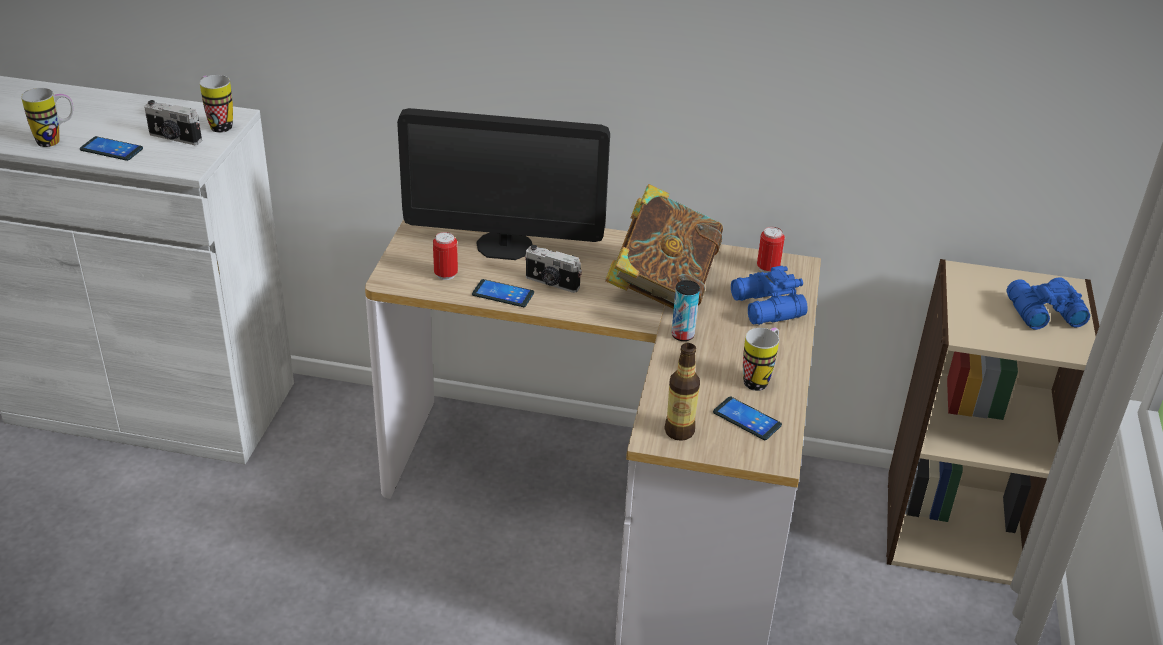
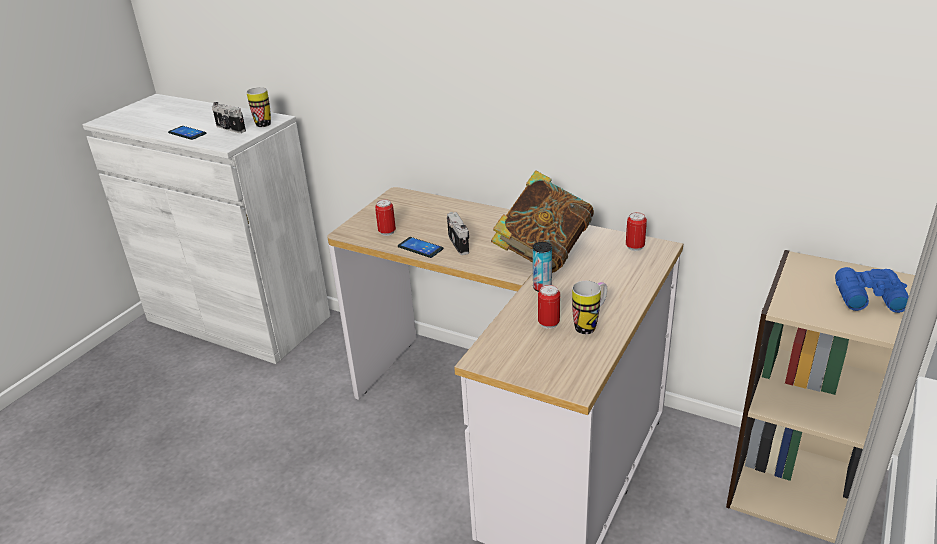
camera: 20 degrees right, 5 degrees down
(56, 140) = (159, 127): mug -> none
(504, 246) = (439, 217): monitor -> none
(551, 283) = (460, 244): camera -> camera turned 150 degrees counterclockwise
(679, 431) = (503, 357): bottle -> none
(711, 382) = (548, 323): none -> can
(747, 419) = (564, 354): phone -> none
(766, 308) = (620, 274): blue binoculars -> none

